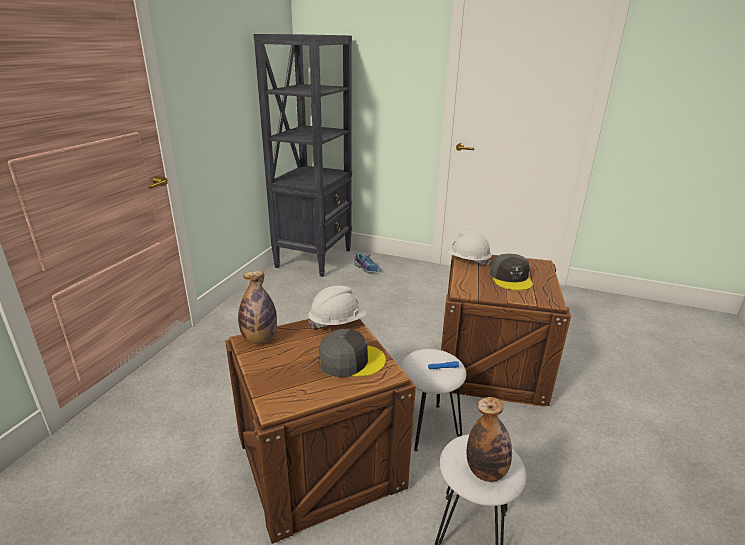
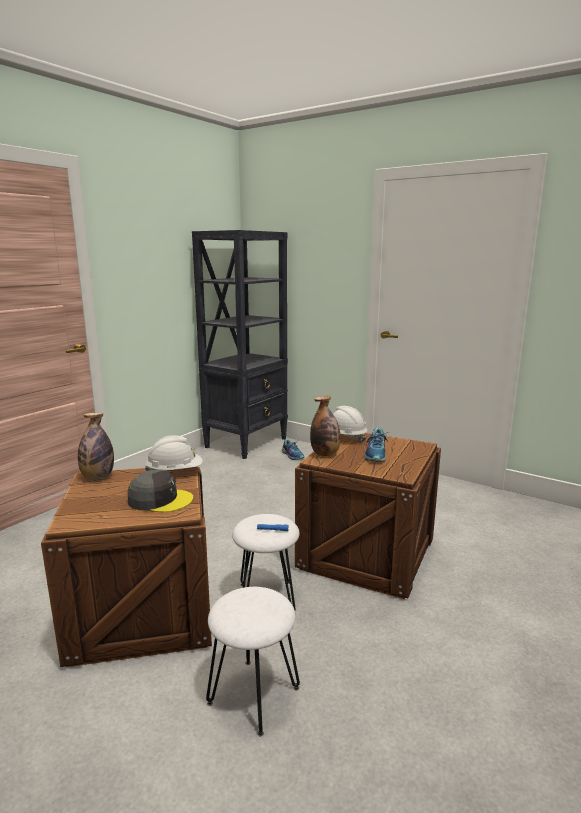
camera: 15 degrees right, 10 degrees down
(486, 471) = (246, 616): bottle -> bottle (325, 454)
(511, 278) = (376, 454): grey cap -> shoe

